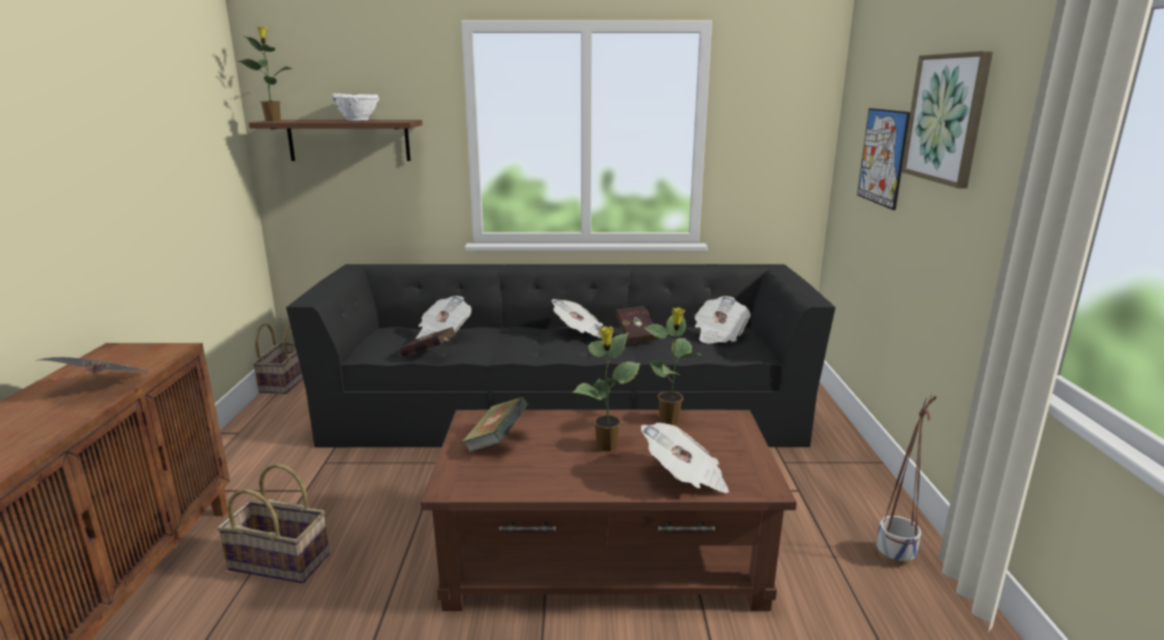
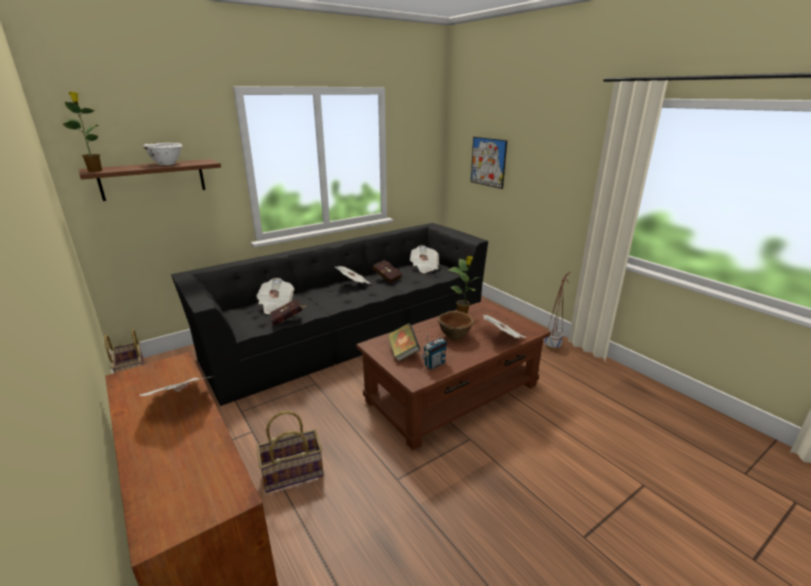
camera: 35 degrees left, 5 degrees up
(511, 476) = (434, 364): none -> radio
(606, 447) = (454, 336): potted plant -> brown bowl
(946, 118) = (534, 144): picture -> none

